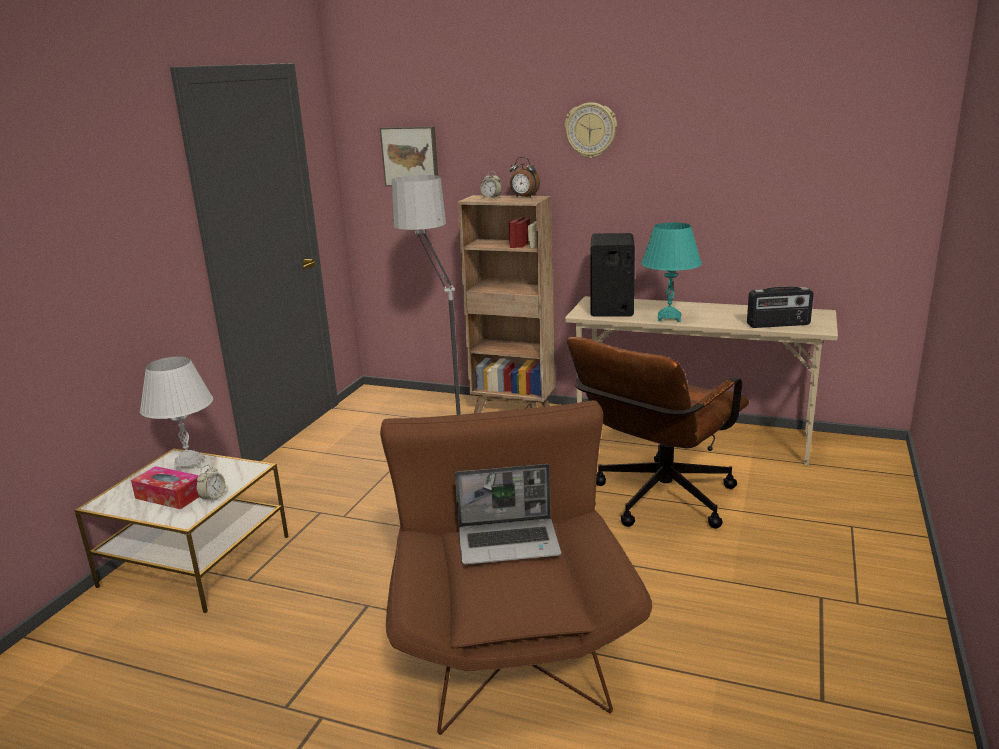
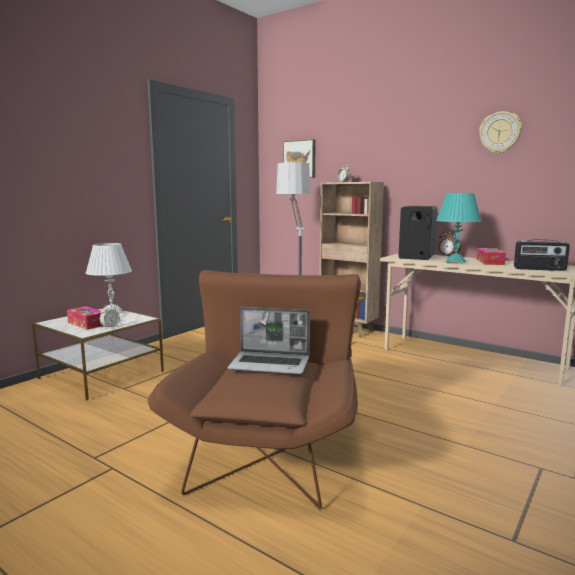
camera: 15 degrees right, 10 degrees down
(524, 197) = (365, 181): alarm clock -> alarm clock (448, 256)
(591, 130) = (413, 137): wall clock -> wall clock (500, 132)
(657, 502) = (426, 389): brown office chair -> none
(711, 312) = (490, 262): none -> tissue box

